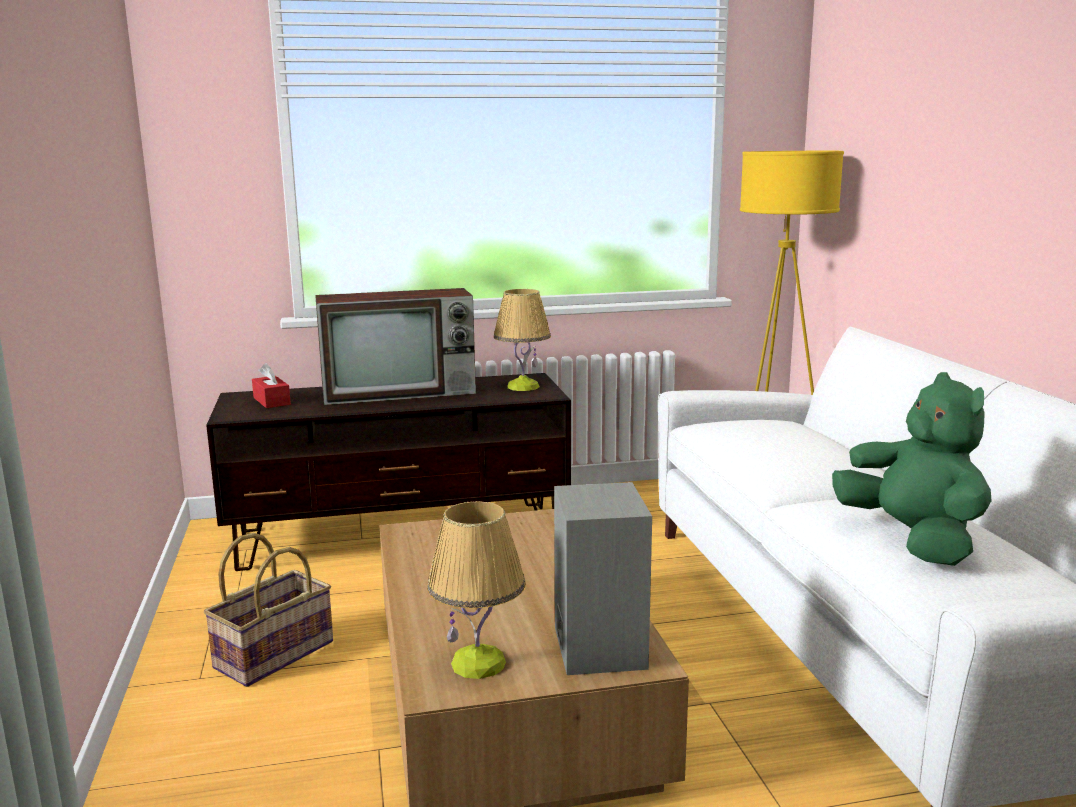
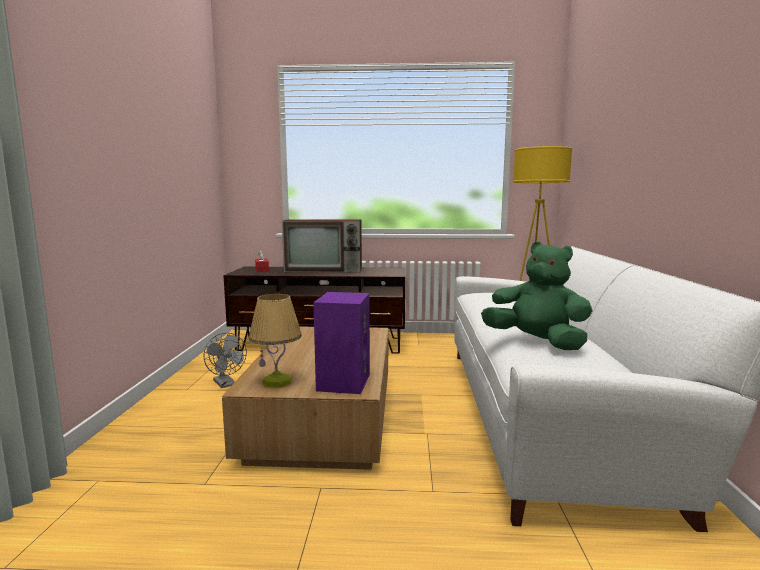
camera: 15 degrees right, 5 degrees down
(273, 654) = (226, 384): basket -> grey fan
(523, 387) = (386, 271): table lamp -> none
(597, 646) = (343, 382): grey speaker -> purple speaker
(912, 540) = (536, 342): green plush toy -> green plush toy turned 45 degrees counterclockwise

